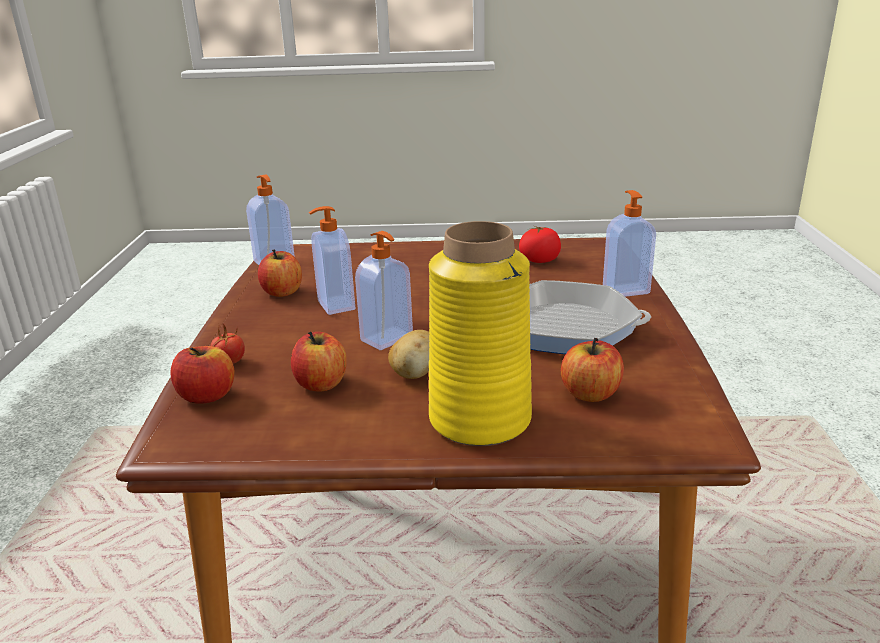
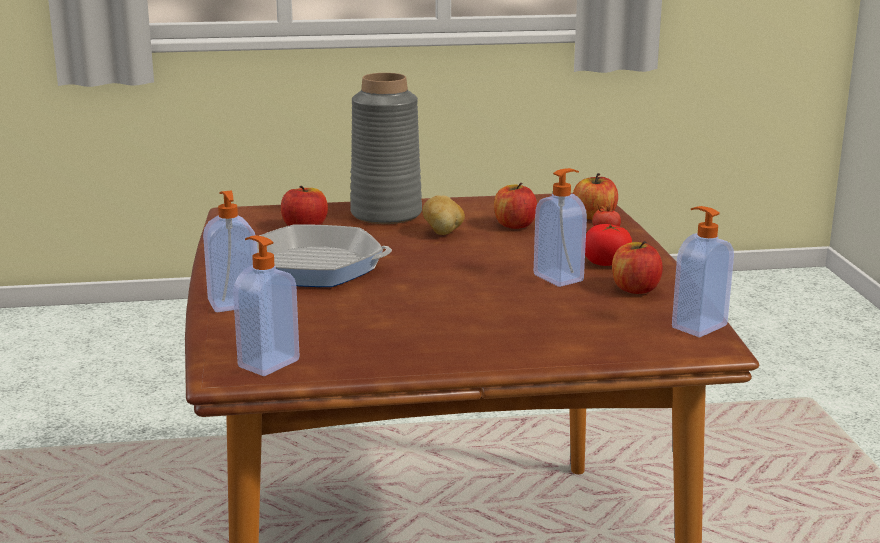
camera: 170 degrees right, 5 degrees down
(388, 339) = (481, 252): soap dispenser -> soap dispenser (267, 363)
(479, 419) = (386, 214): yellow vase -> grey vase
(539, 260) = (330, 340): tomato -> tomato (606, 263)

